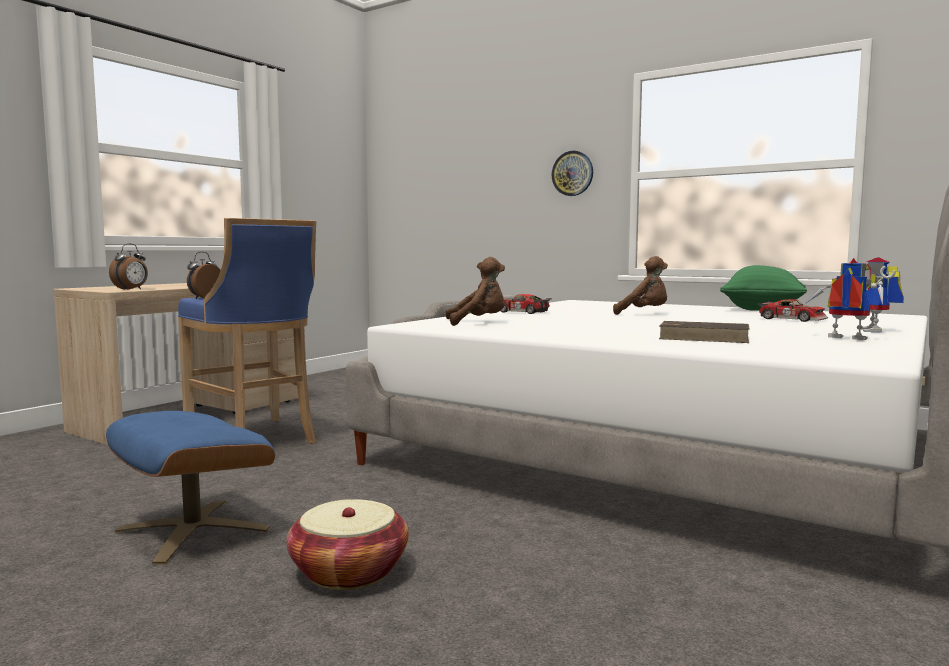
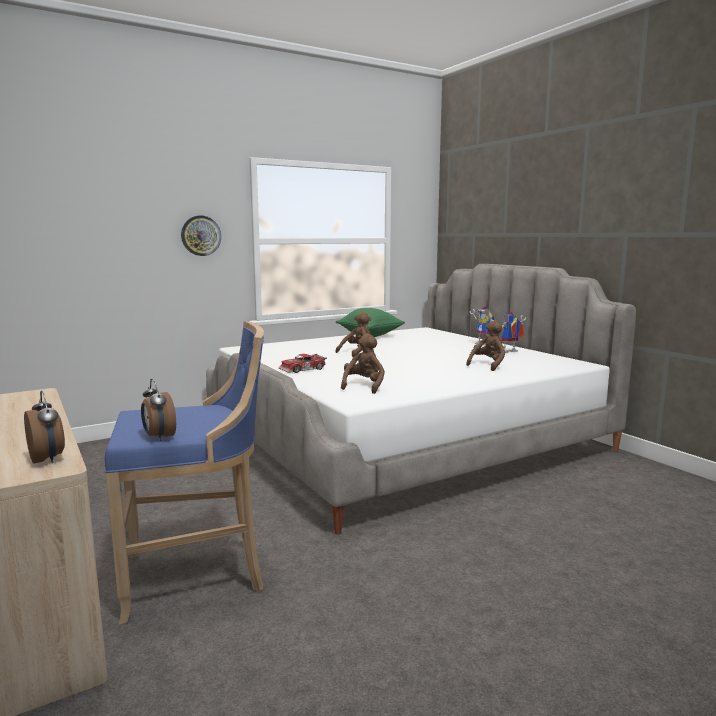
camera: 65 degrees left, 5 degrees up
(192, 530) = (454, 627): blue ottoman -> none
(349, 571) = (555, 568): basket -> none
(705, 337) = (488, 365): brown book -> brown plush toy
(792, 319) = (422, 342): toy car -> none

